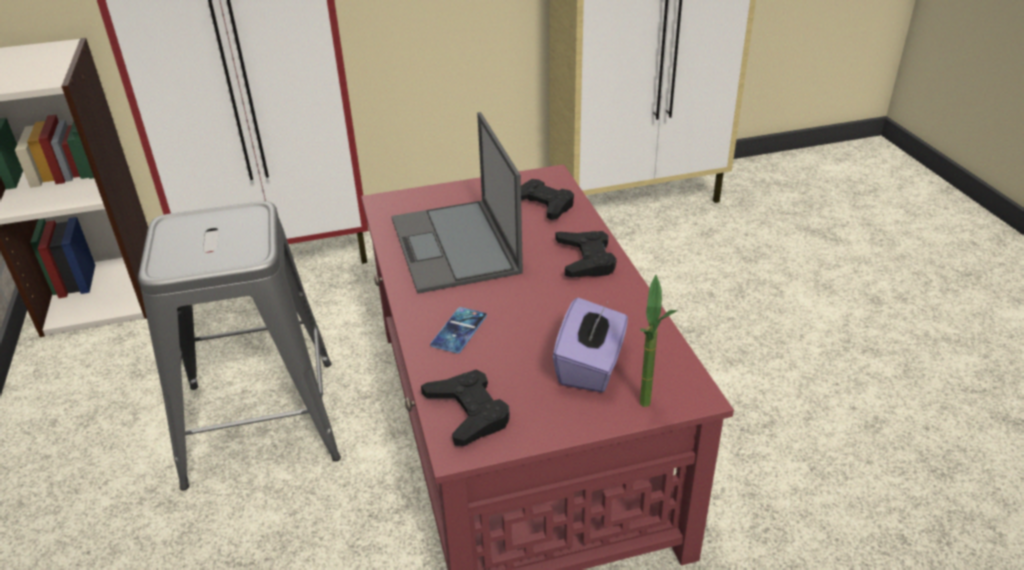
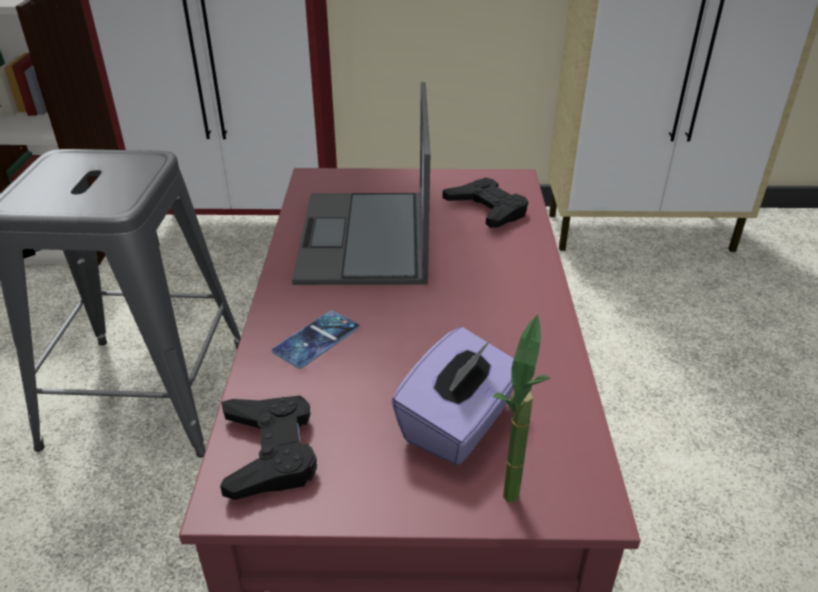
camera: 15 degrees right, 0 degrees up
(586, 260) = (513, 282): black game controller -> none

